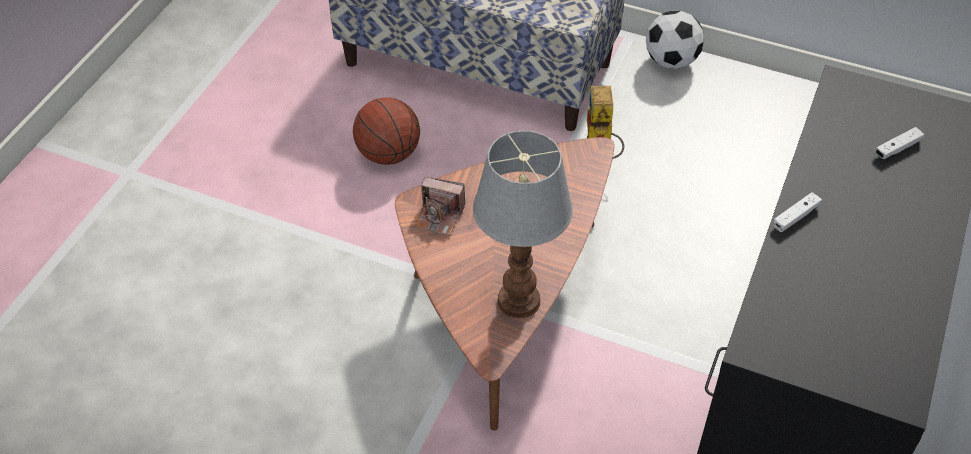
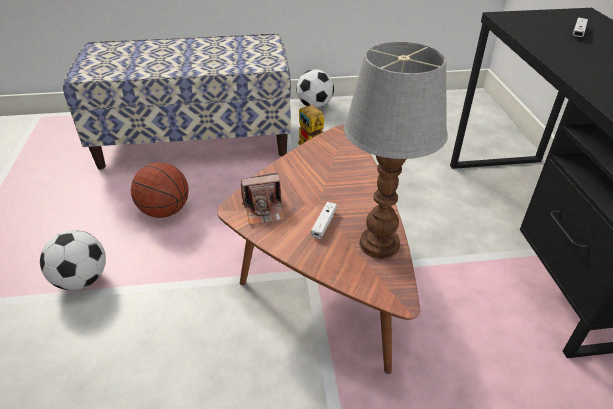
camera: 30 degrees left, 10 degrees down
(270, 203) = (82, 279): none -> football
(795, 216) = (580, 77): white game controller -> white game controller (324, 224)

